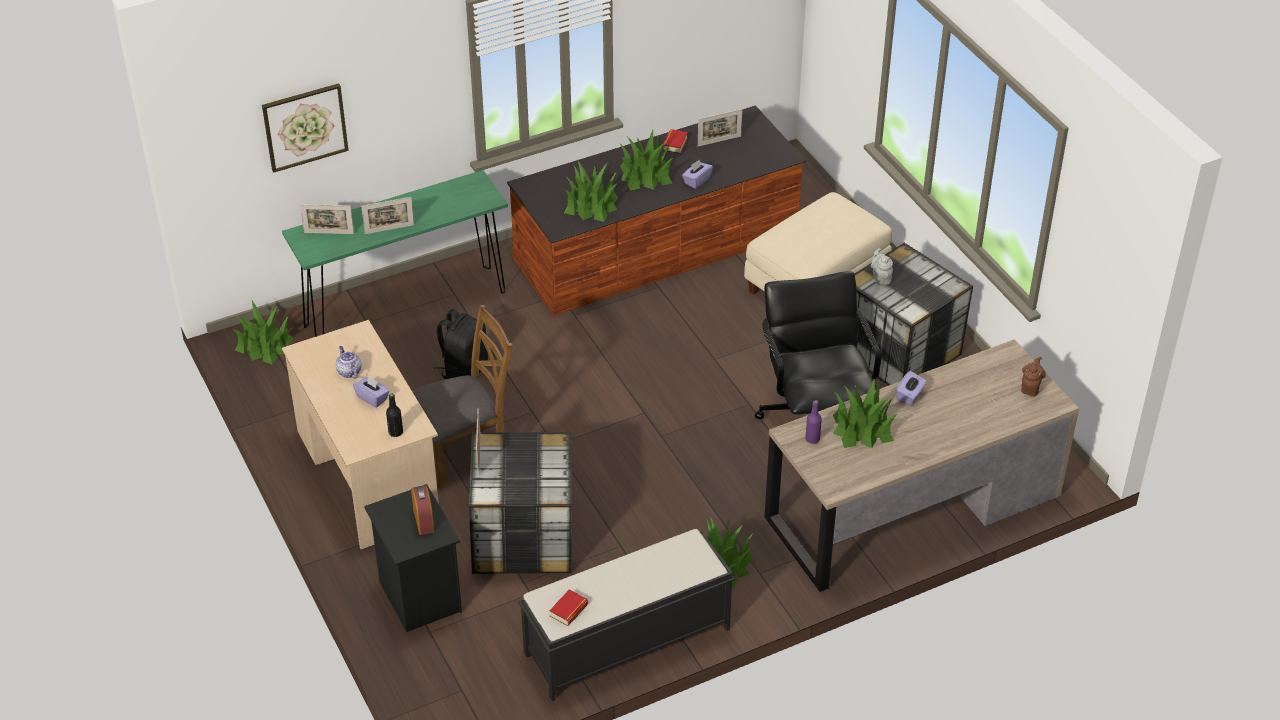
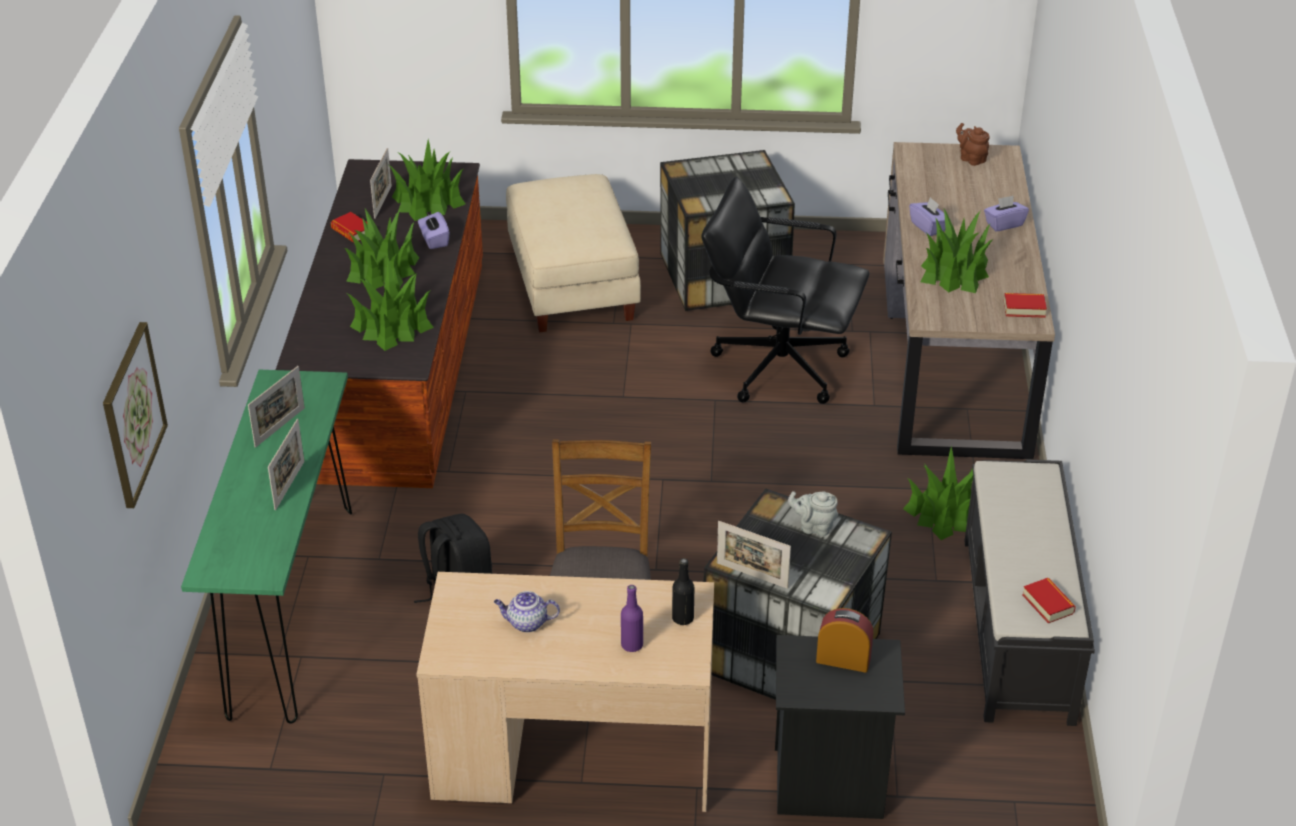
camera: 60 degrees left, 5 degrees down
(264, 345) = (220, 776): potted plant -> potted plant (427, 201)
(329, 233) = (237, 542): picture frame -> picture frame (280, 427)
(372, 398) = (598, 618): purple tissue box -> purple tissue box (1004, 224)
(812, 439) = (947, 307): purple bottle -> purple bottle (632, 645)
(846, 479) = (1024, 309): none -> book
(881, 278) = (703, 193): grey teapot -> grey teapot (814, 527)

